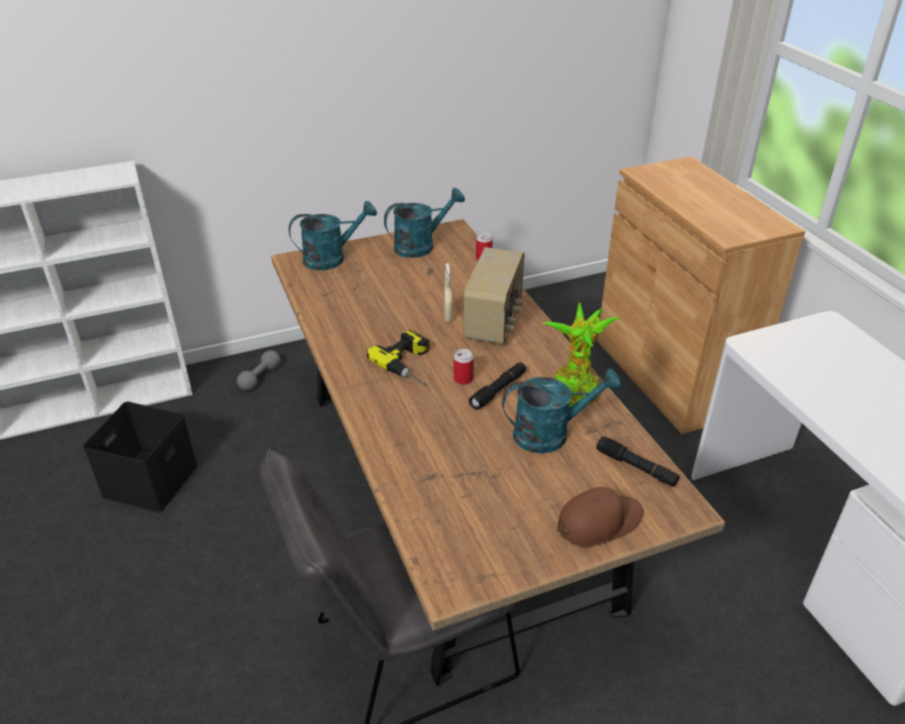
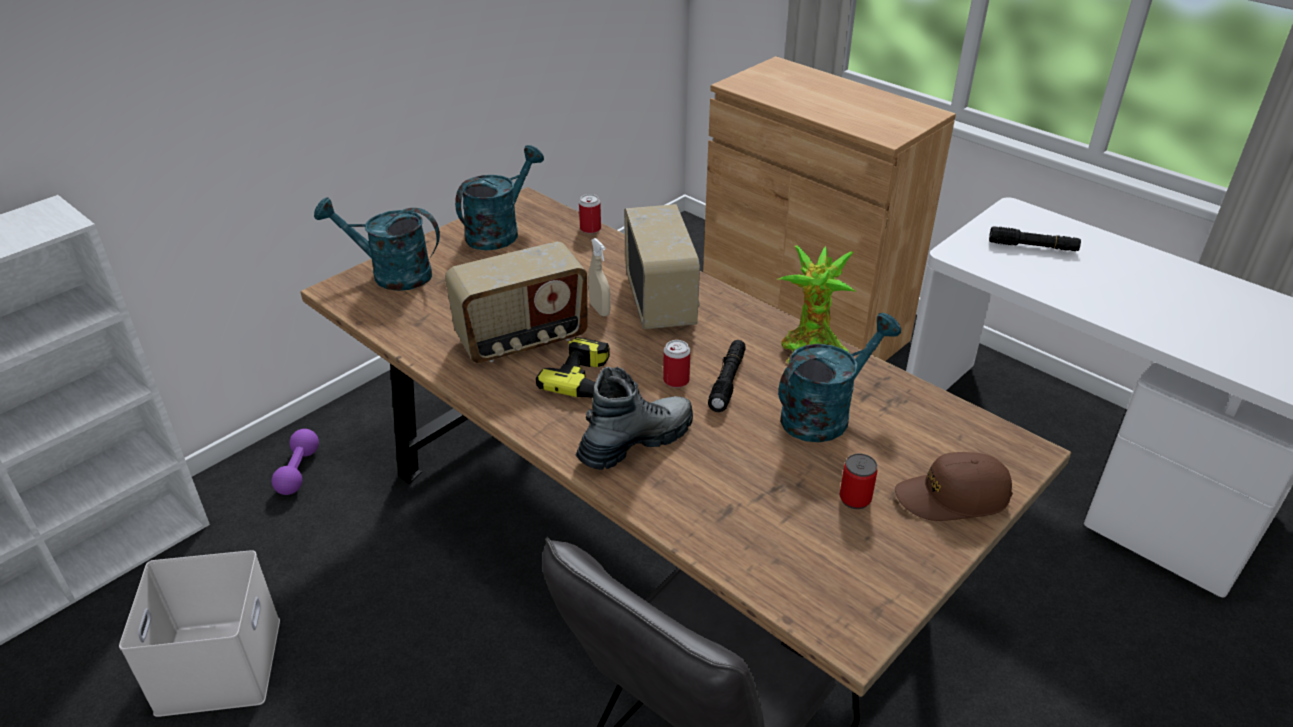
camera: 25 degrees left, 0 degrees up
(150, 479) = (217, 663): black storage box -> white storage box
(260, 377) = (298, 471): grey dumbbell -> purple dumbbell
(332, 258) = (391, 274): turquoise watering can -> turquoise watering can turned 120 degrees counterclockwise
(382, 323) = (522, 340): none -> radio
(404, 412) = (635, 442): none -> boot
(525, 499) = (855, 499): none -> can
(599, 522) = (952, 497): brown cap -> brown cap turned 135 degrees counterclockwise
(636, 467) = (942, 422): black flashlight -> black flashlight (1032, 246)

